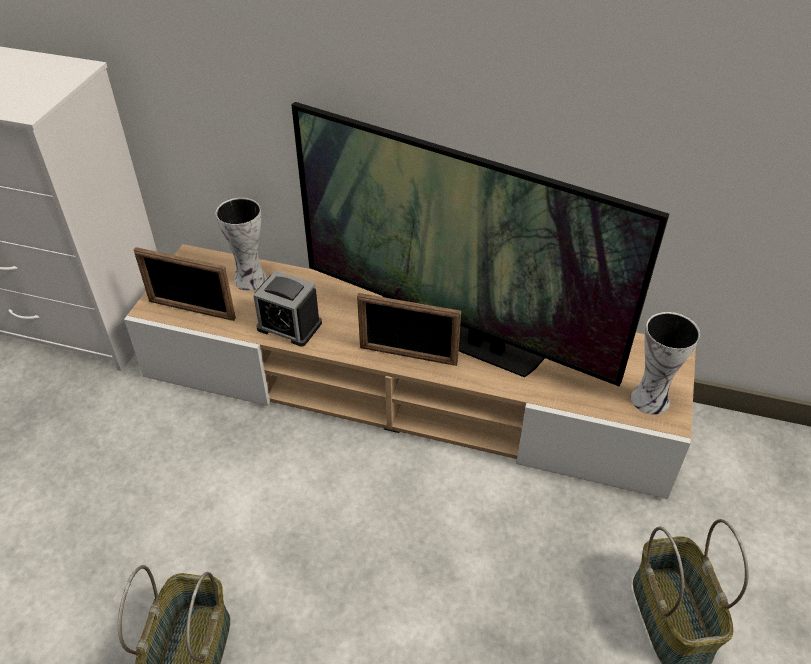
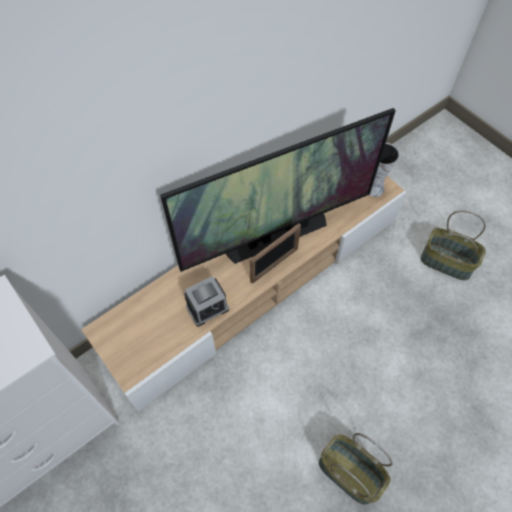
camera: 55 degrees left, 15 degrees up
(191, 310) = (151, 353): picture frame -> none
(249, 280) = (151, 308): vase -> none

